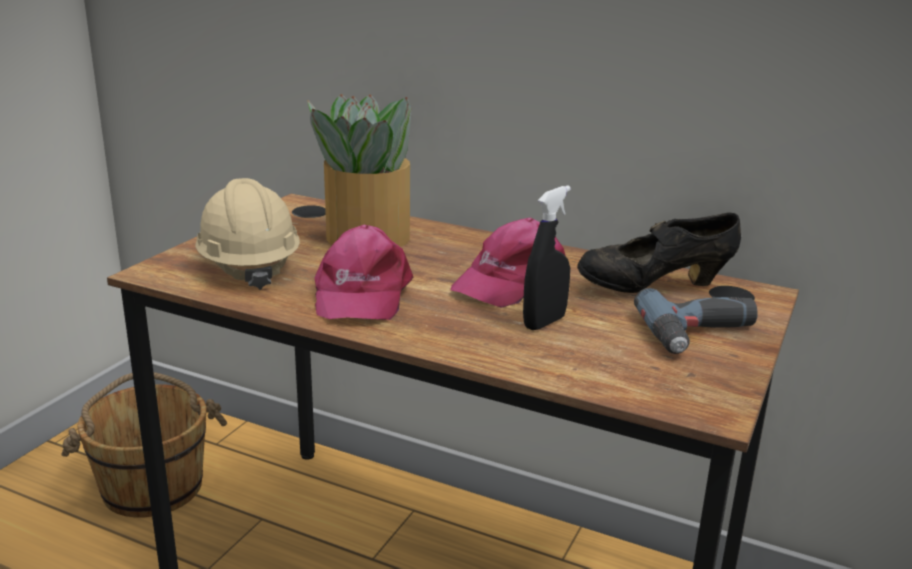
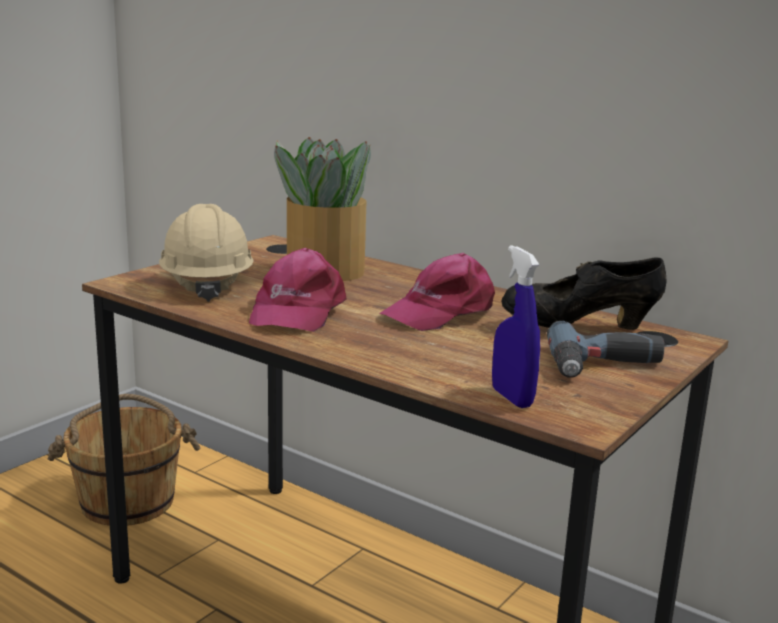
camera: 10 degrees right, 5 degrees down
(544, 322) = (456, 345): black spray bottle -> none
(630, 386) = (512, 398): none -> blue spray bottle

